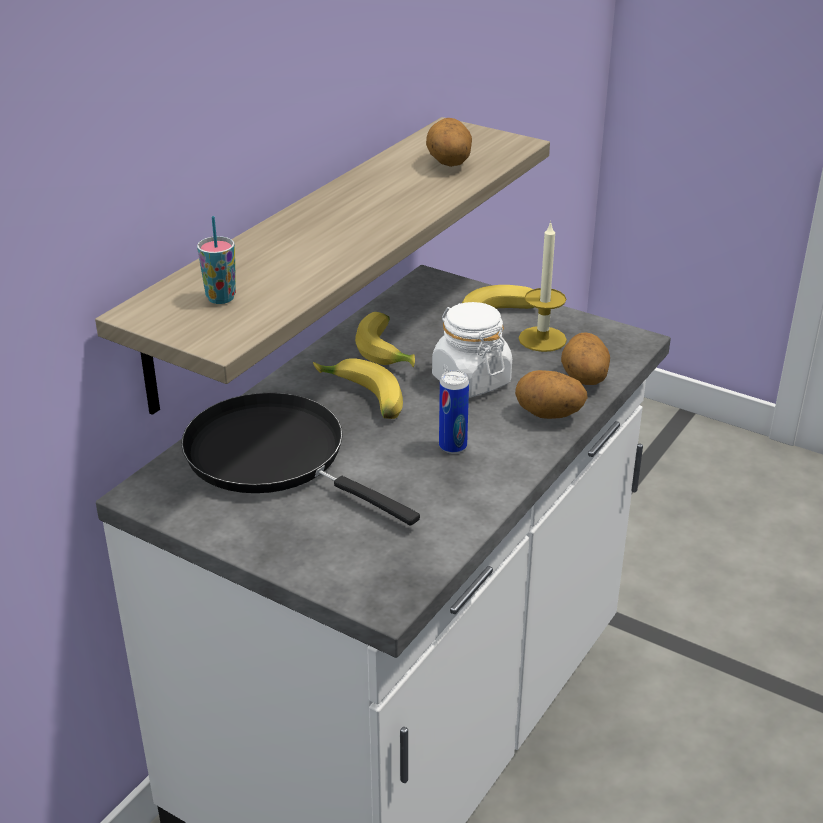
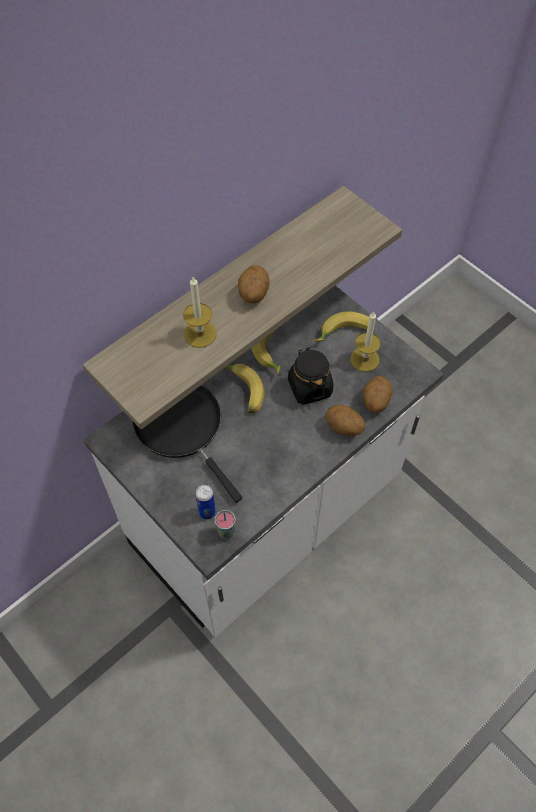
camera: 15 degrees right, 25 degrees up
(221, 298) = (153, 361): cup -> cup (226, 532)
(289, 263) = (200, 334): none -> candle
(448, 164) = (327, 244): potato -> potato (253, 294)
(452, 446) = (280, 441): can -> can (207, 512)
(470, 380) = (309, 387): white jar -> black jar

